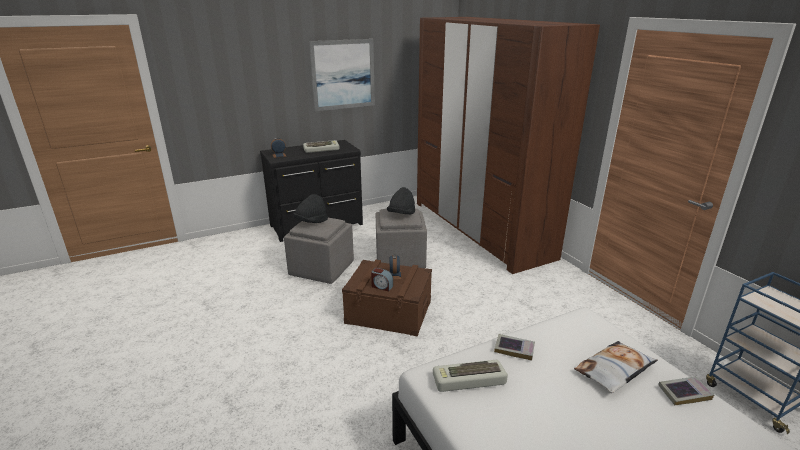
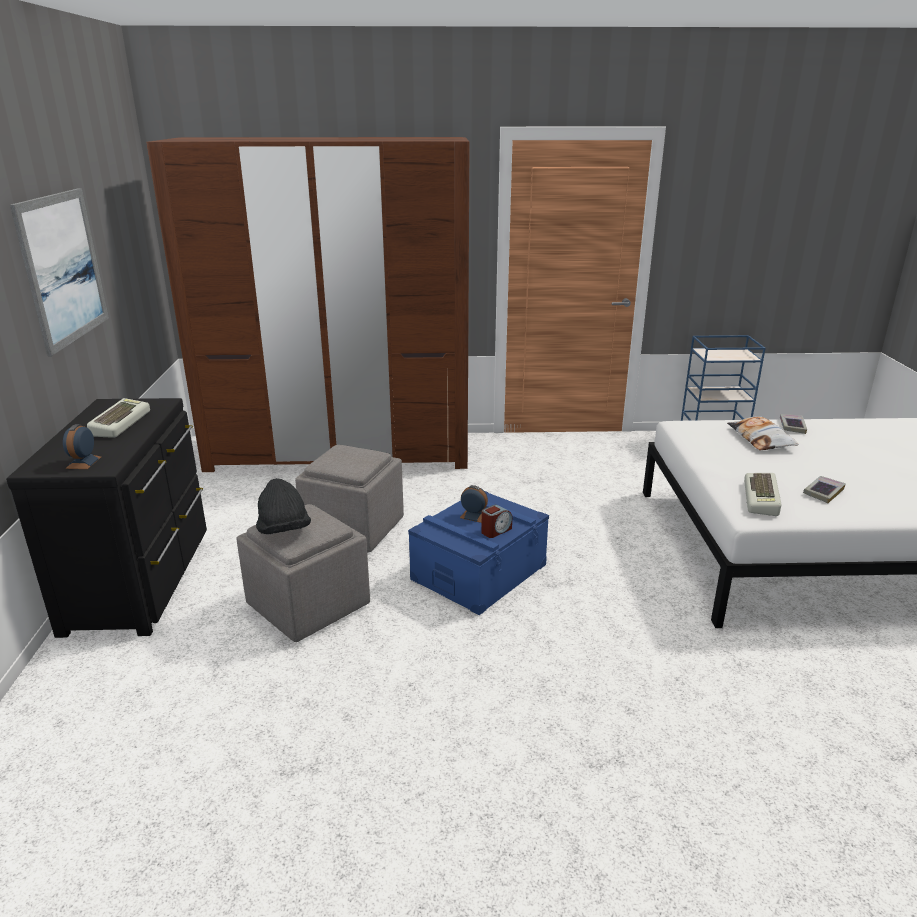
camera: 65 degrees left, 0 degrees up
(389, 311) = (479, 571): brown storage box -> blue storage box
(401, 214) = (348, 457): black hat -> none
(514, 349) = (721, 466): book -> book (823, 492)

